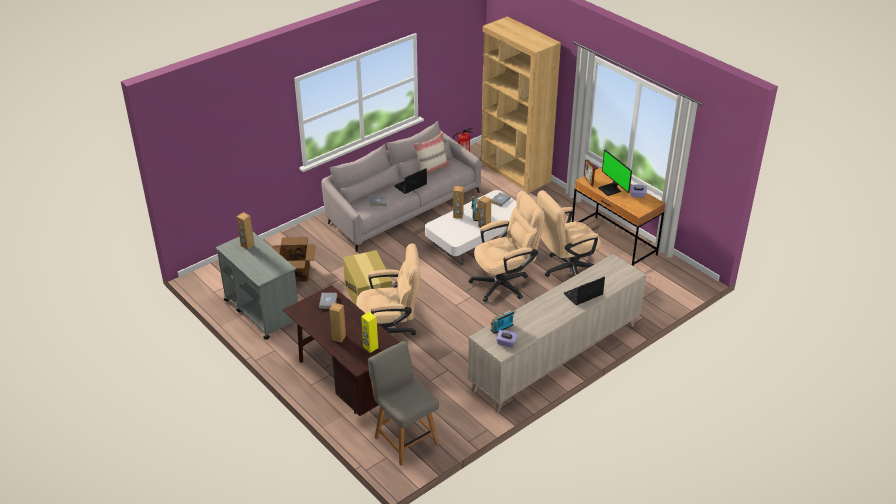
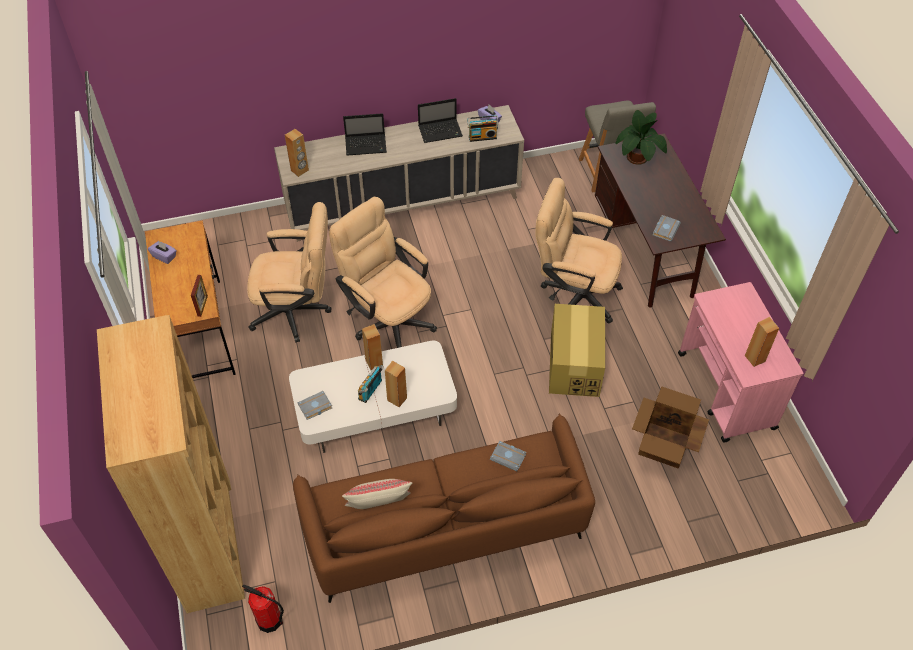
camera: 155 degrees left, 15 degrees up
(262, 311) = (726, 391): grey cart -> pink cart
(338, 338) = (668, 180): brown speaker -> brown speaker (300, 170)
(370, 347) = (637, 158): yellow speaker -> potted plant
(402, 208) = (446, 527): grey sofa -> brown sofa
(410, 186) = (438, 477): laptop -> laptop (441, 131)
(505, 283) = (388, 319): beige office chair -> beige office chair turned 45 degrees clockwise
(610, 190) = (189, 279): monitor -> none

